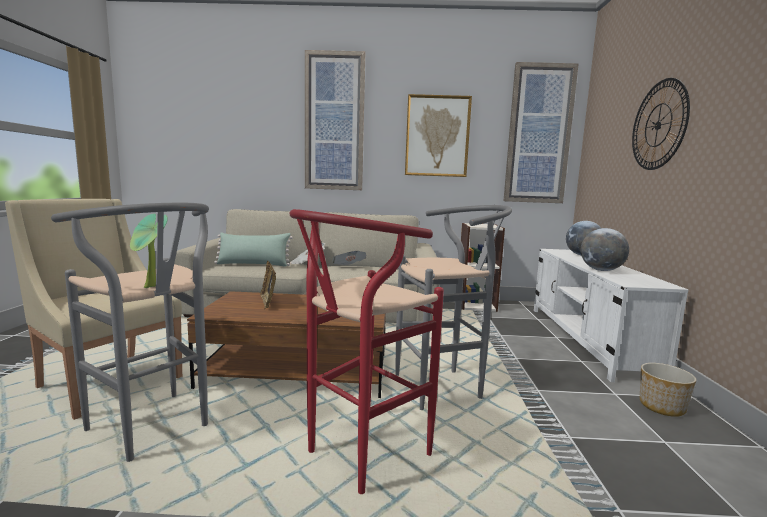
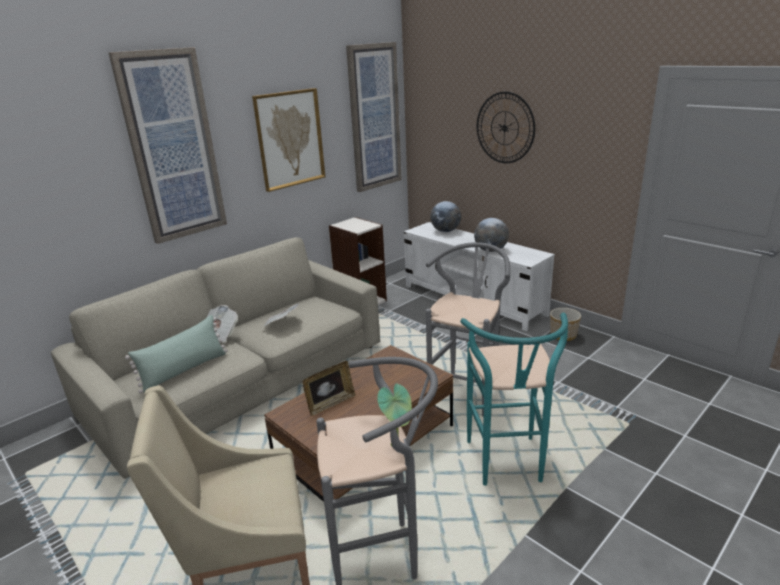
camera: 45 degrees left, 15 degrees up
(268, 302) = (330, 404): picture frame -> picture frame turned 60 degrees counterclockwise
(358, 457) = (507, 467): red stool -> turquoise stool

